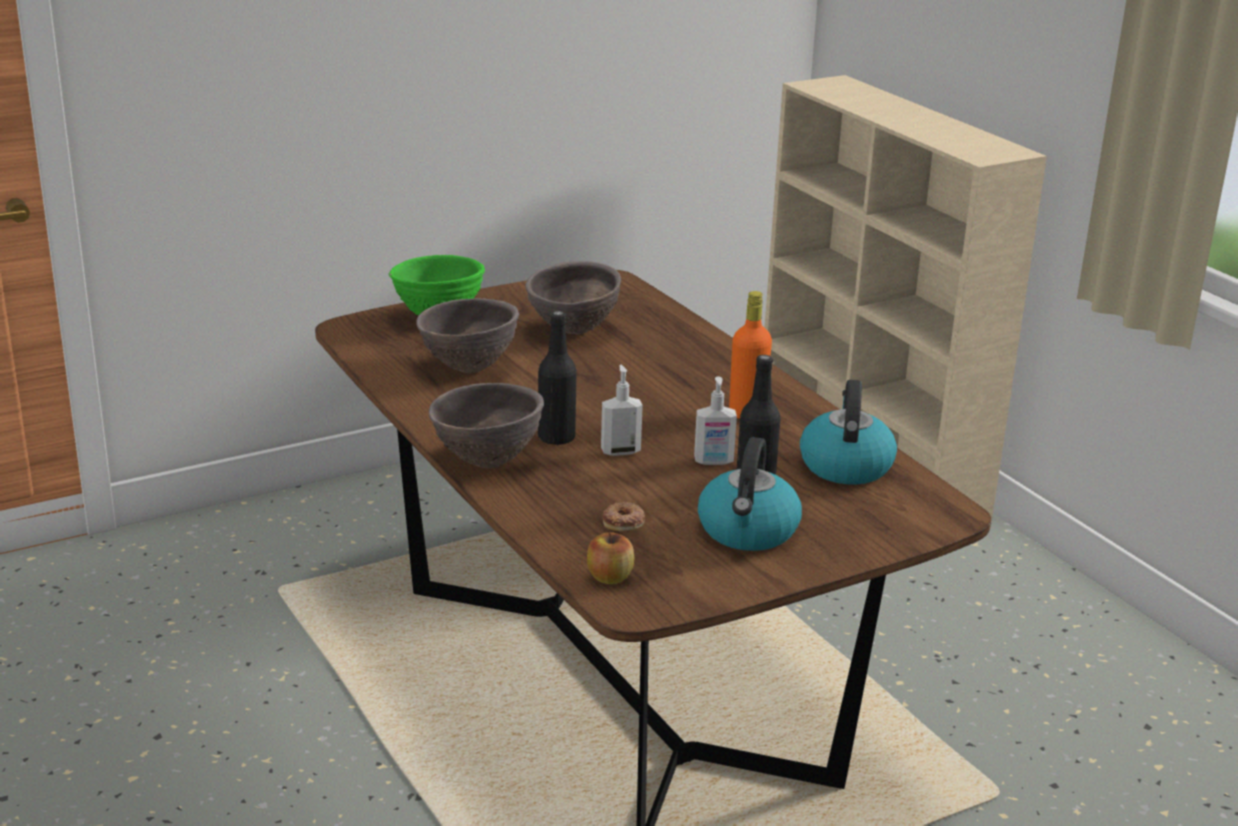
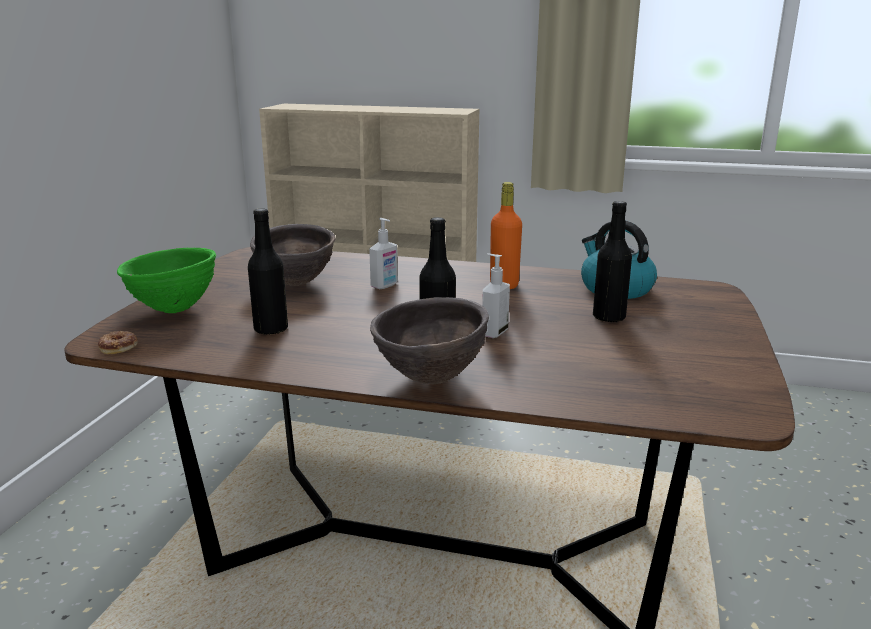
camera: 45 degrees left, 5 degrees down
(468, 368) = (271, 329): brown bowl -> black bottle
(610, 577) = (690, 407): apple -> none
(624, 521) = (604, 370): donut -> donut (119, 346)
(713, 462) = (555, 315): soap dispenser -> soap dispenser (385, 286)
(748, 531) = (671, 340): kettle -> none

